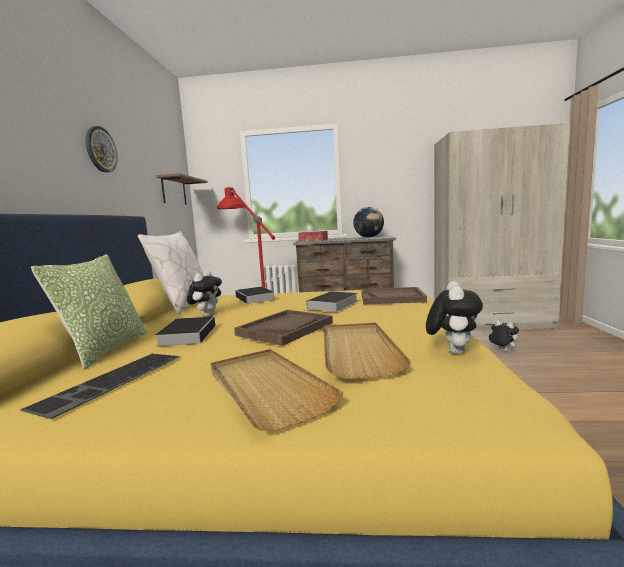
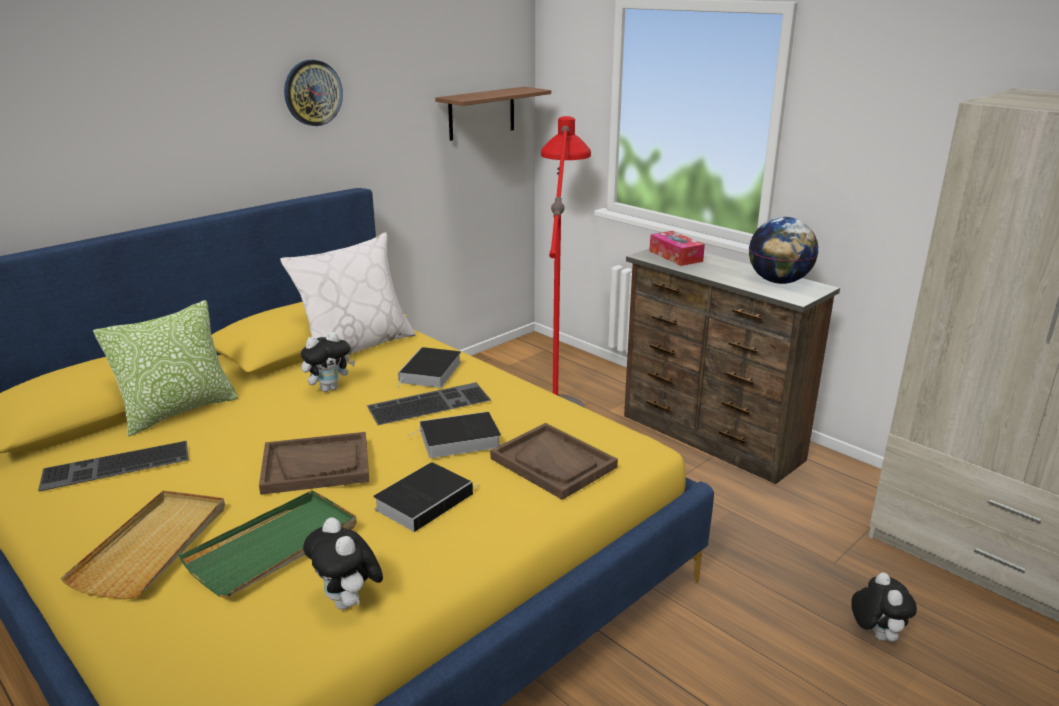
camera: 40 degrees right, 15 degrees up
(188, 334) = (253, 422): book -> book (425, 500)
(284, 302) = (430, 402): none -> keyboard
(357, 351) = (274, 547): beige tray -> green tray
(452, 351) = (349, 603): plush toy -> plush toy turned 90 degrees clockwise

